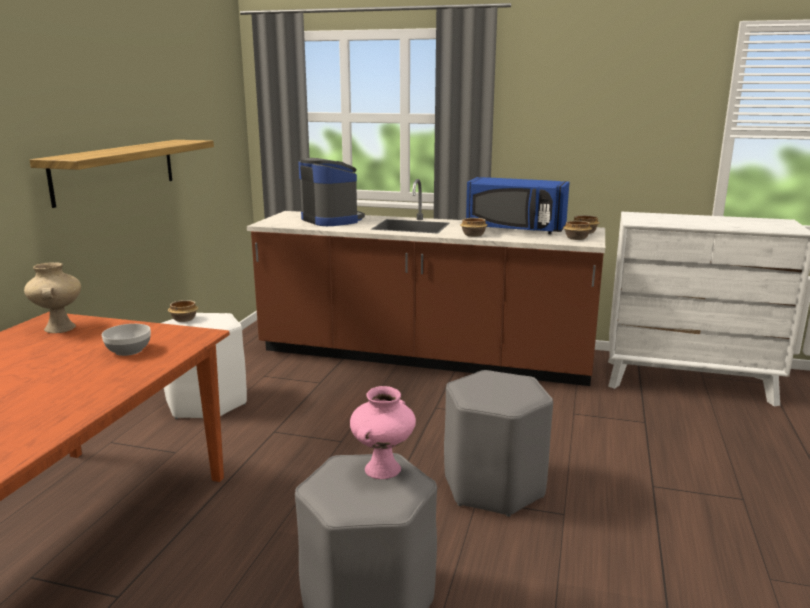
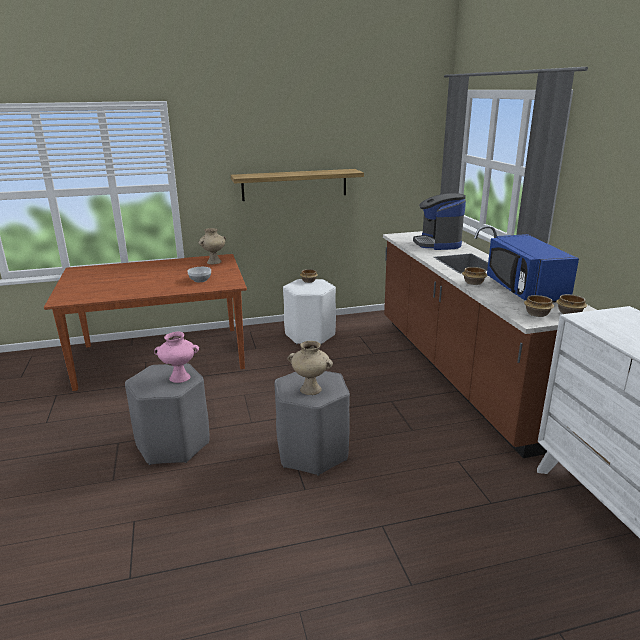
camera: 60 degrees right, 5 degrees up
(331, 220) = (437, 243): coffee machine -> coffee machine turned 150 degrees clockwise
(511, 391) = (311, 389): none -> beige vase

